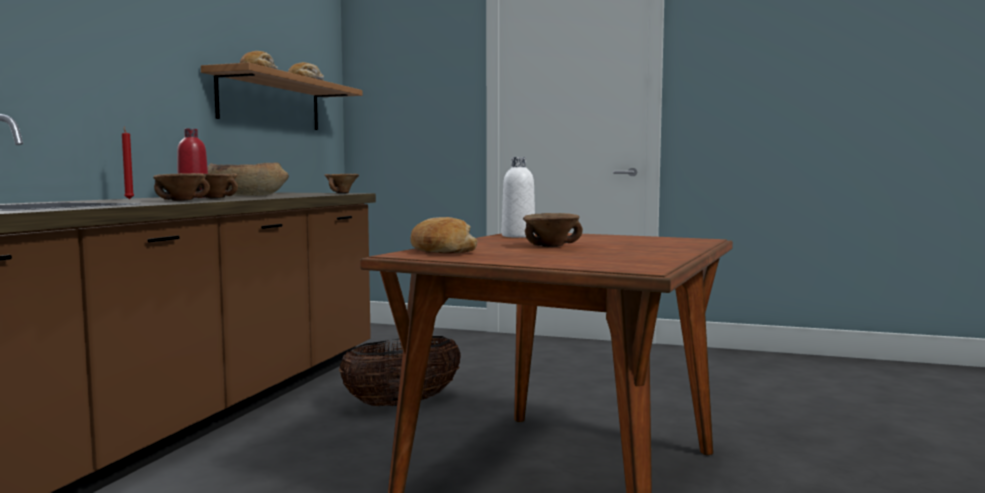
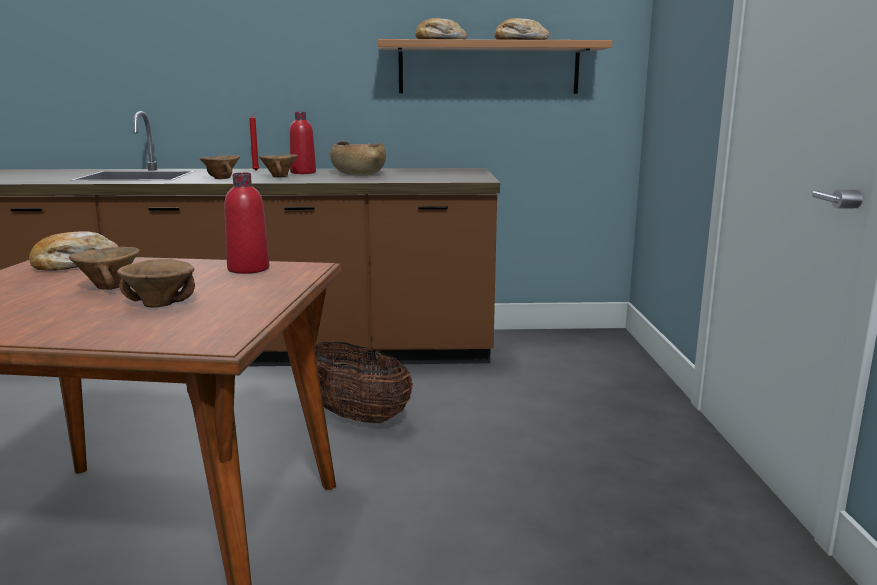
camera: 70 degrees right, 10 degrees up
(342, 193) = (455, 179): brown bowl -> brown bowl (158, 305)
(518, 236) = (248, 269): white bottle -> red bottle

